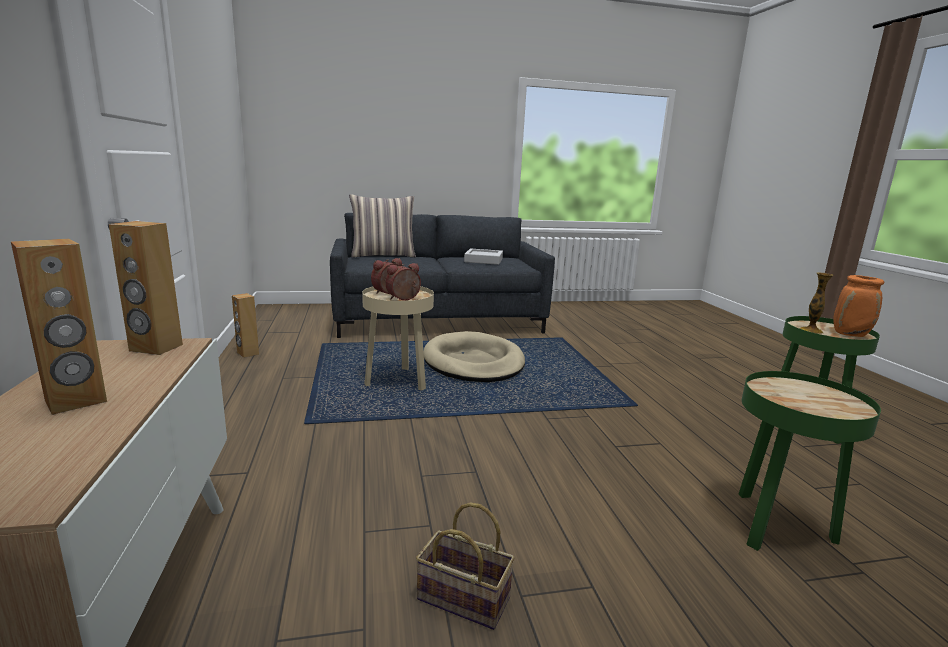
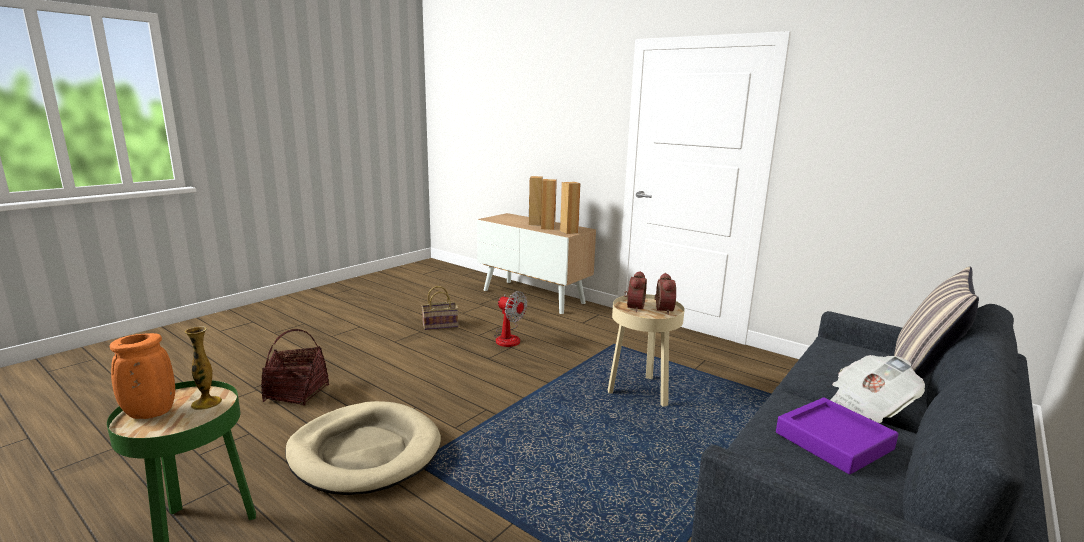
camera: 140 degrees right, 0 degrees up
(247, 353) = (784, 365): brown speaker -> brown speaker (548, 228)
(397, 495) = (508, 337): none -> fan
(439, 259) = (867, 406): none -> newspaper
(473, 362) = (638, 448): beige dog bed -> beige dog bed (365, 452)
(483, 260) = (833, 441): grey tray -> purple tray
(775, 526) = (297, 393): green side table -> basket

